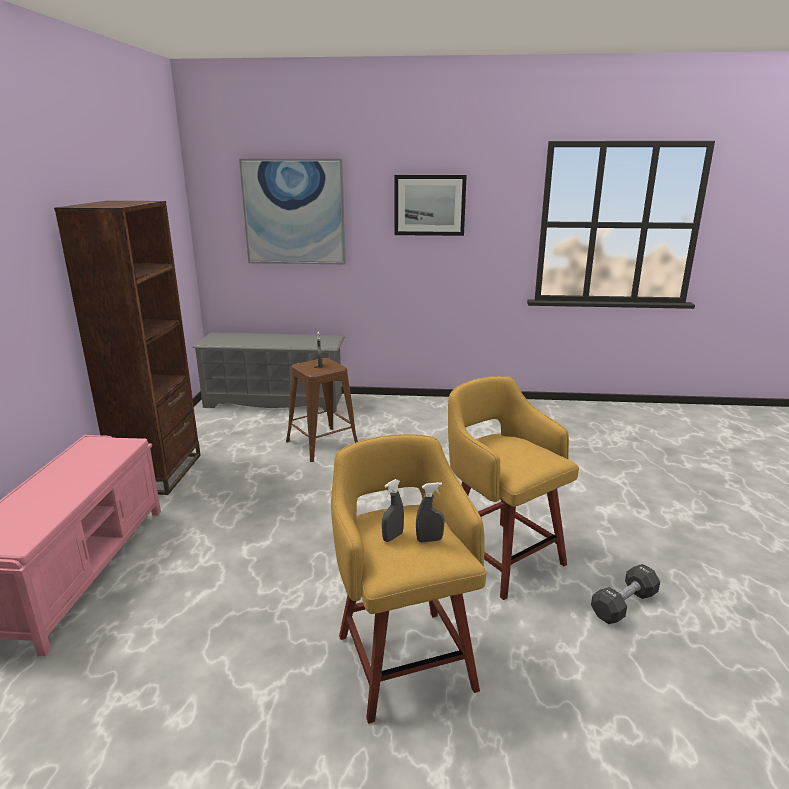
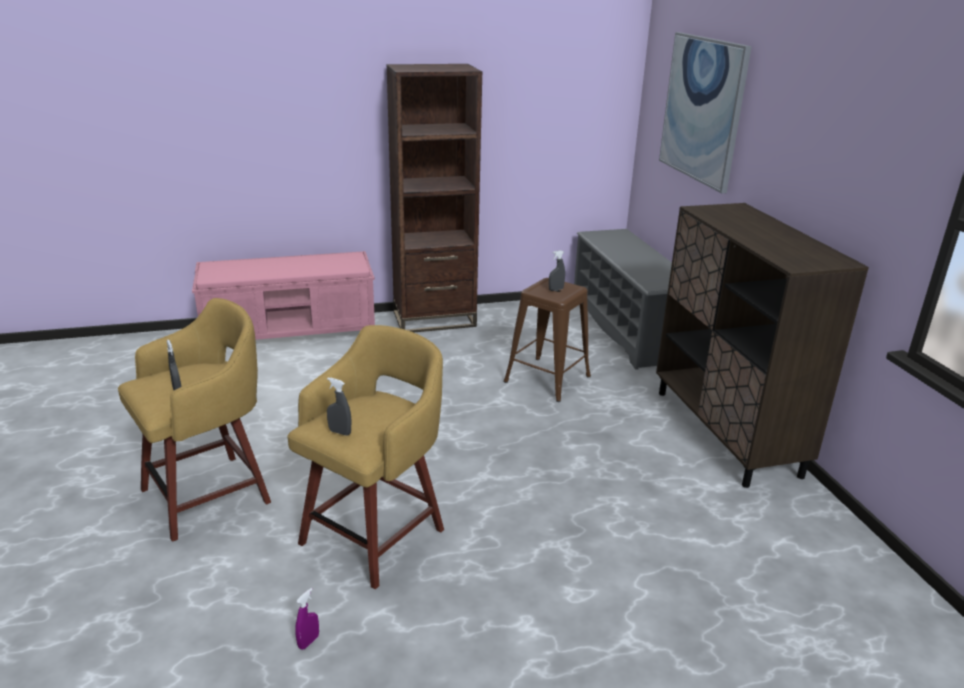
camera: 70 degrees right, 5 degrees up
(392, 537) = (182, 376): grey spray bottle -> grey spray bottle (340, 432)
(429, 205) = (817, 137): picture -> none
(432, 406) = (726, 432): none -> brown cabinet
(623, 605) = (308, 642): black dumbbell -> purple spray bottle

